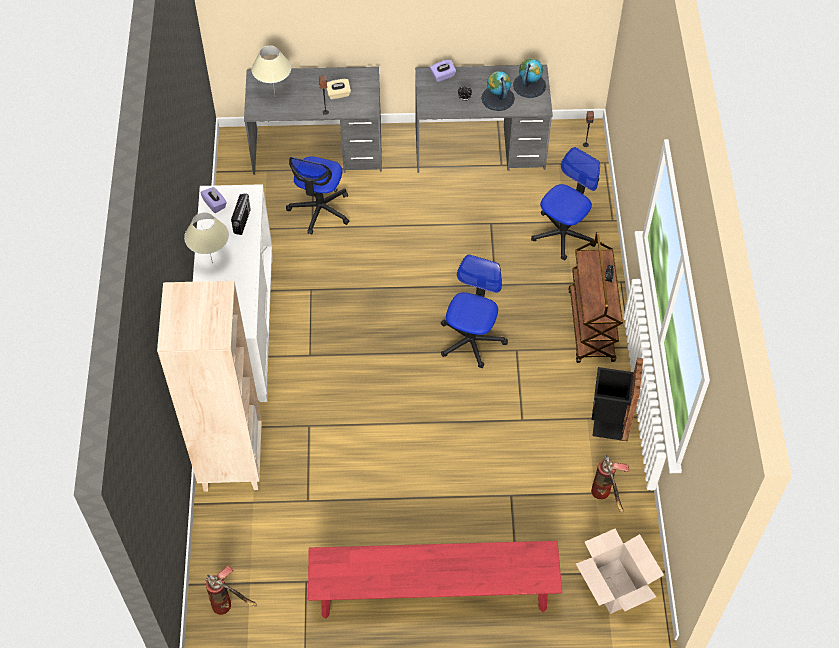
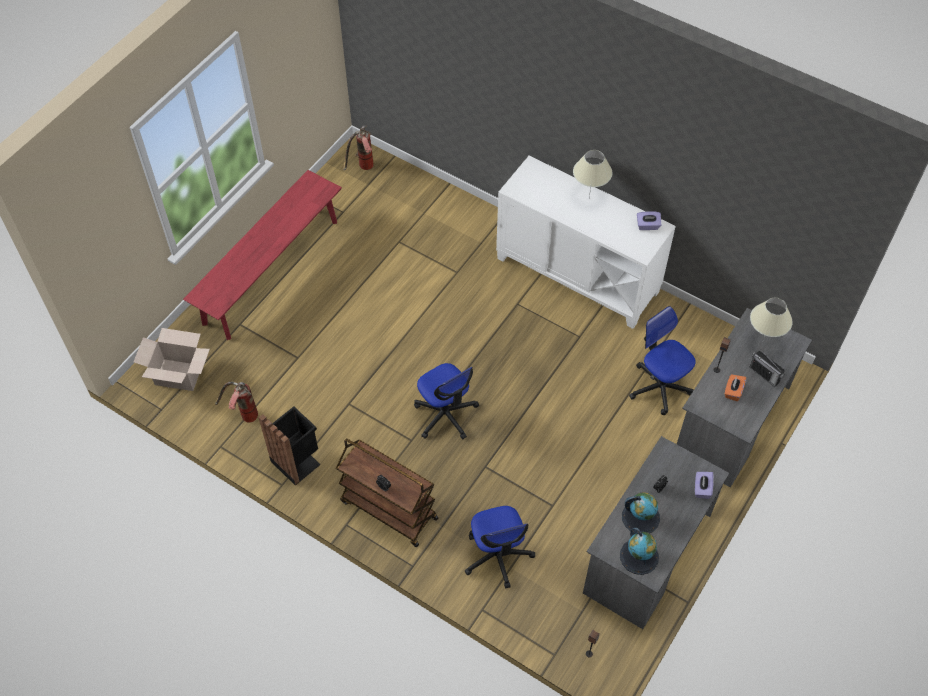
camera: 125 degrees right, 0 degrees up
(231, 460) = (465, 217): beige bookcase -> none
(242, 221) = (616, 234): radio -> radio (764, 374)
(338, 94) = (733, 391): beige tissue box -> orange tissue box

